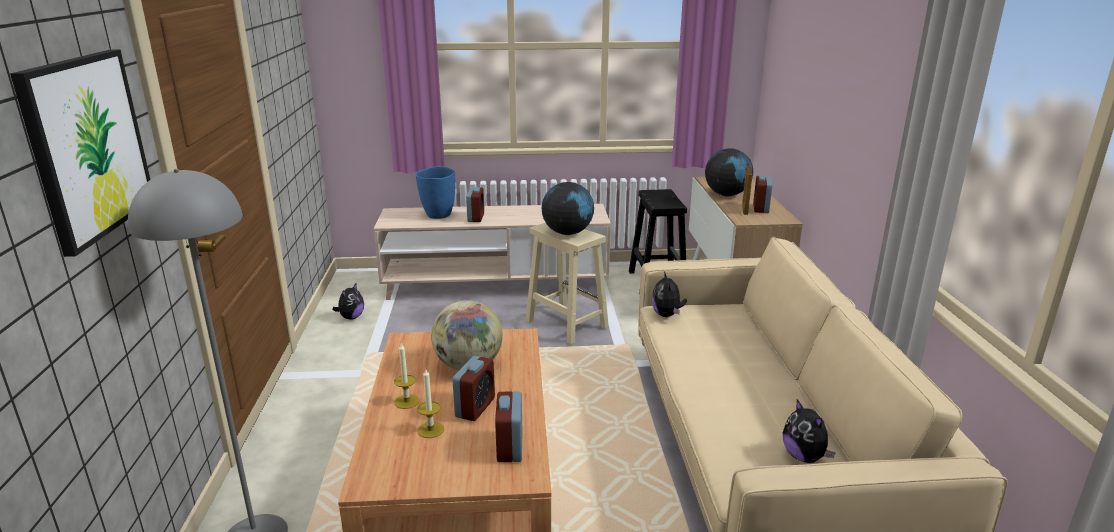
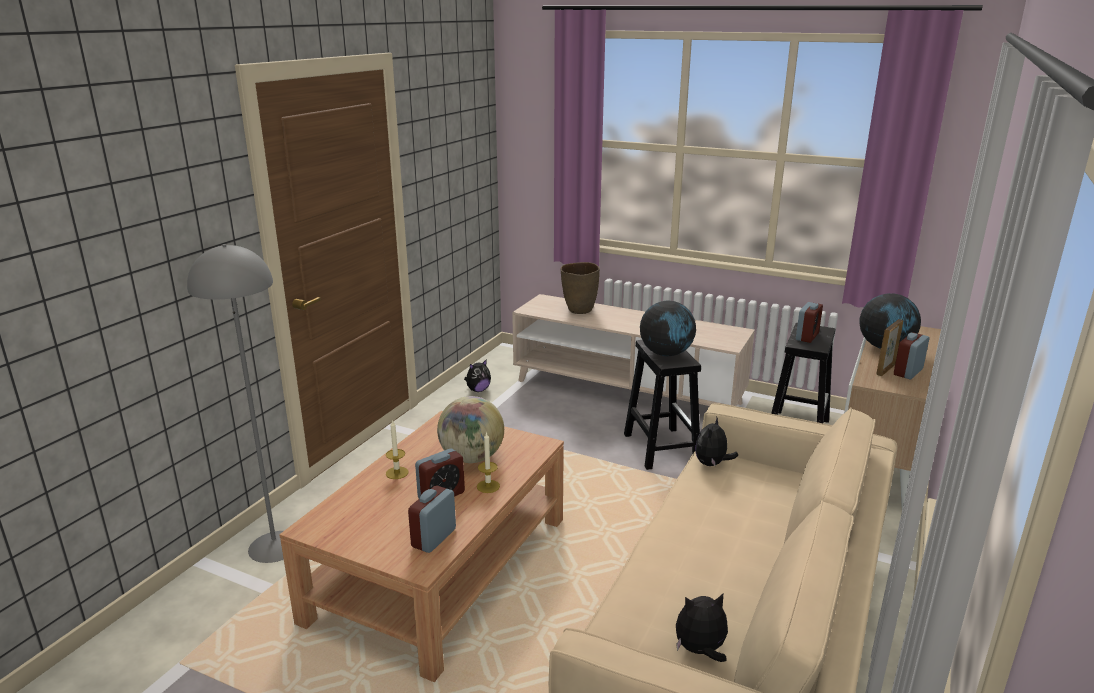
camera: 30 degrees right, 0 degrees up
(88, 146) = (175, 219): picture -> none
(430, 430) = (391, 502): candle -> candle (488, 486)
(438, 215) = (579, 310): blue vase -> brown vase
(476, 218) = (610, 320): alarm clock -> alarm clock (807, 337)
(565, 324) = (660, 447): beige stool -> black stool
(804, 457) = (700, 651): plush toy -> plush toy turned 75 degrees clockwise

